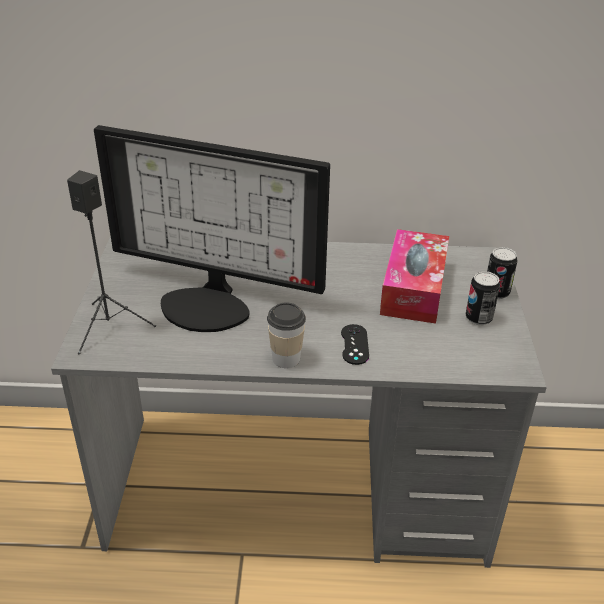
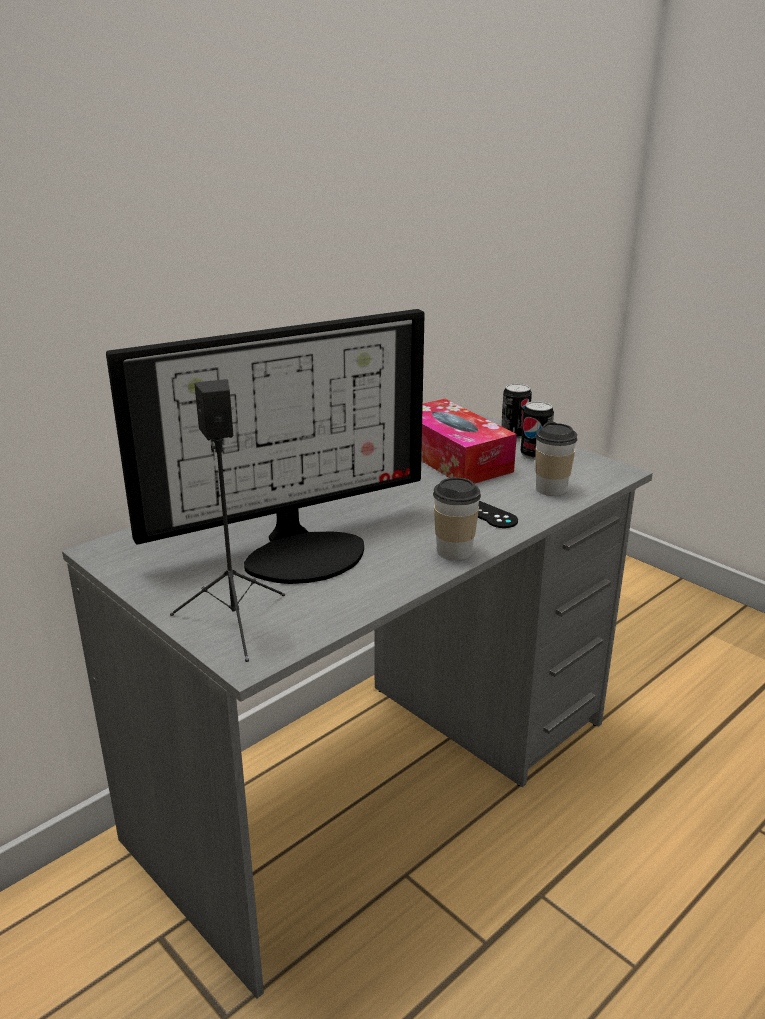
camera: 45 degrees left, 10 degrees down
(436, 353) = (551, 489): none -> cup

